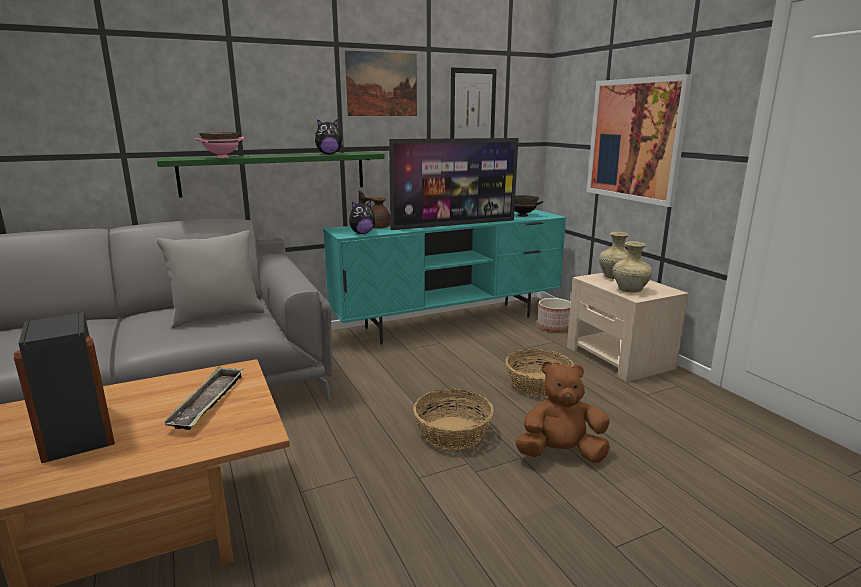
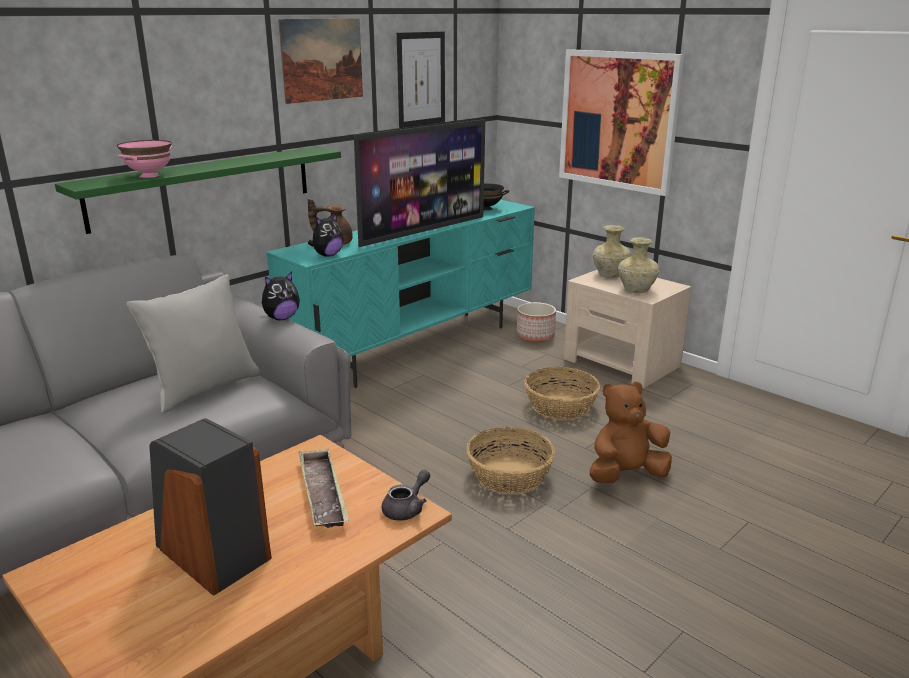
camera: 20 degrees left, 5 degrees up
(257, 428) = (407, 509): none -> grey teapot
(329, 154) = (275, 157): plush toy -> plush toy (281, 318)

